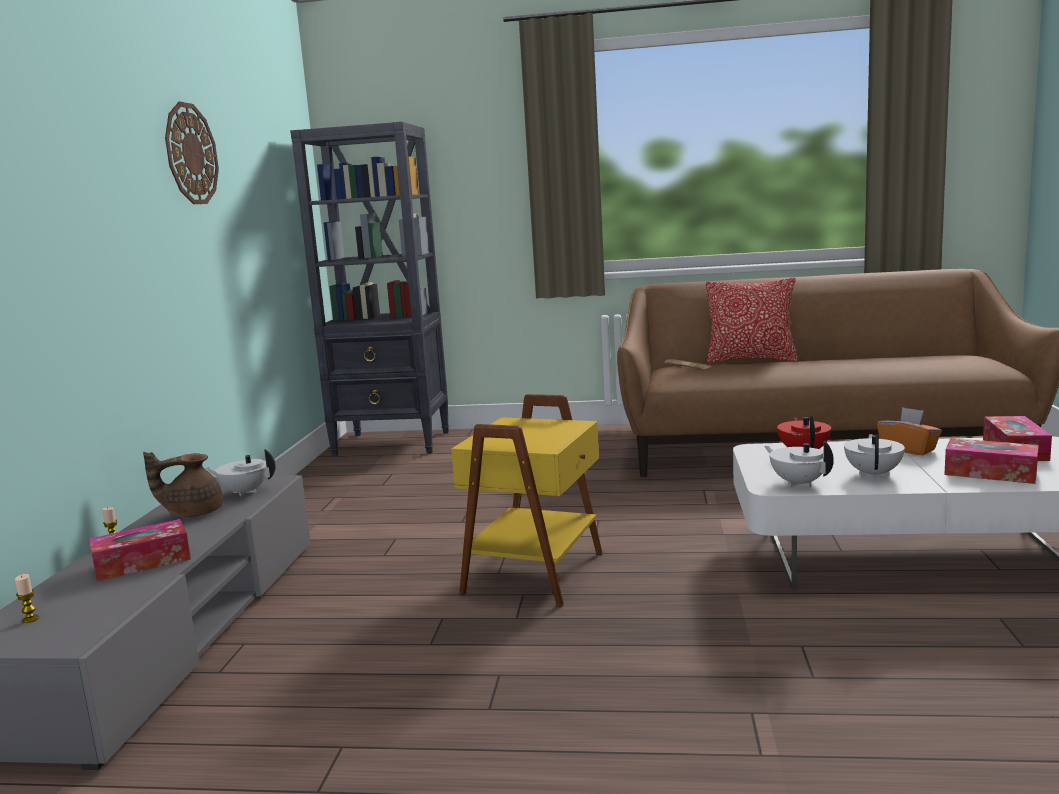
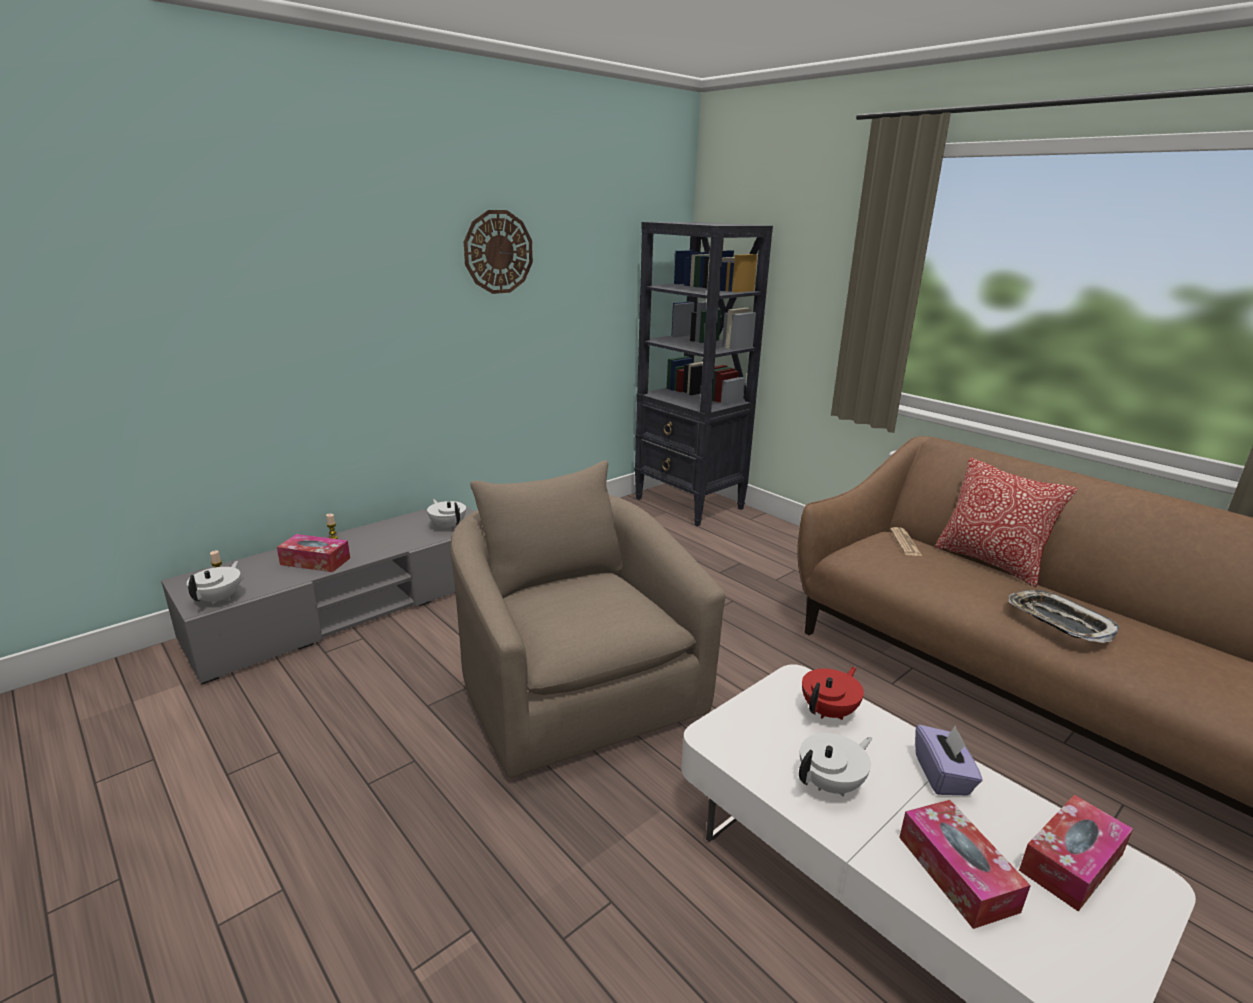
camera: 40 degrees right, 10 degrees up
(193, 513) = (399, 531): brown teapot -> none
(537, 573) = (574, 686): yellow side table -> beige armchair
(798, 483) = (742, 747): white teapot -> white teapot (219, 599)
(842, 366) = (1058, 621): none -> tray
(908, 449) = (942, 775): orange tissue box -> purple tissue box

